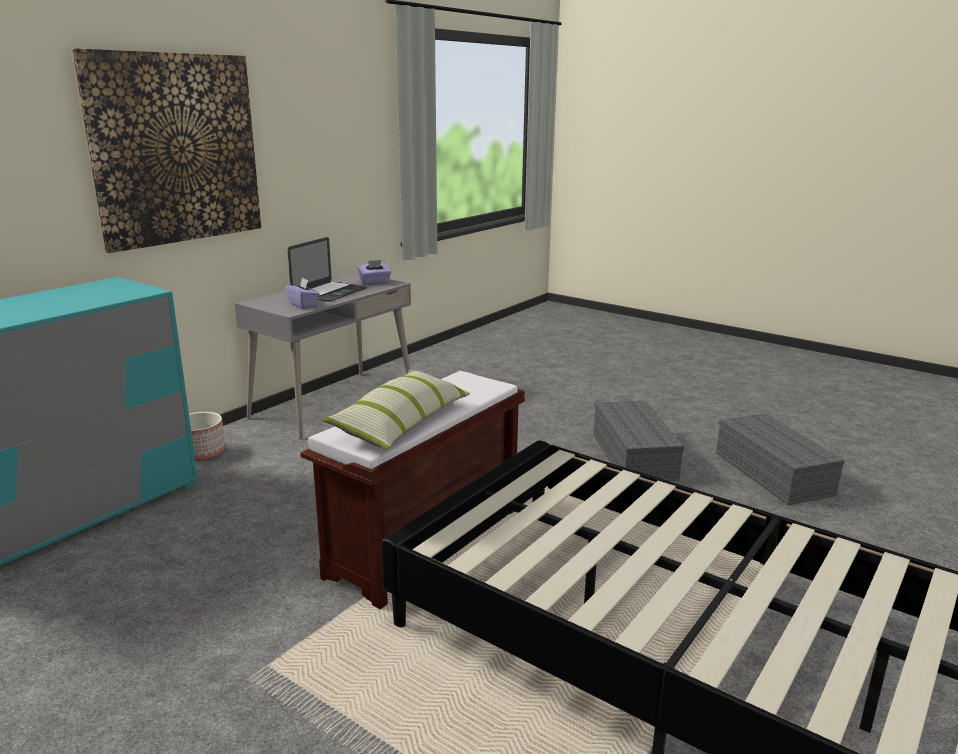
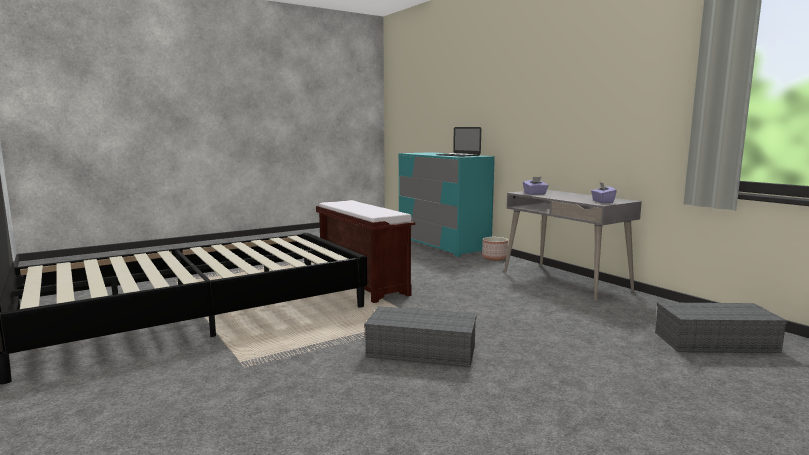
camera: 110 degrees right, 10 degrees down
(176, 149) = (531, 96): picture -> none
(329, 292) = (570, 196): laptop -> laptop (458, 155)
(401, 423) = (349, 205): pillow -> none
(775, 474) = (335, 405): grey storage box -> grey storage box (714, 342)

